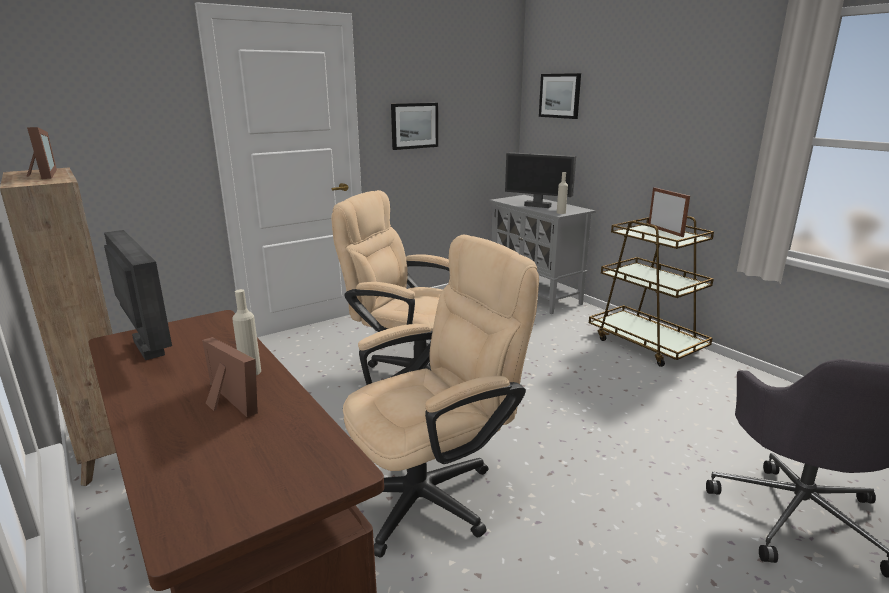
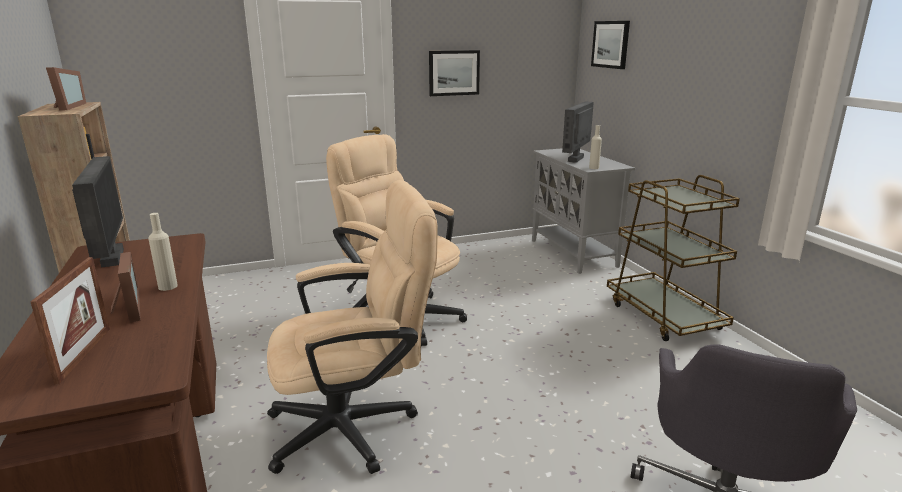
camera: 15 degrees right, 0 degrees up
(538, 206) = (576, 159): monitor -> monitor turned 75 degrees clockwise
(665, 231) = (689, 194): picture frame -> picture frame (84, 354)

